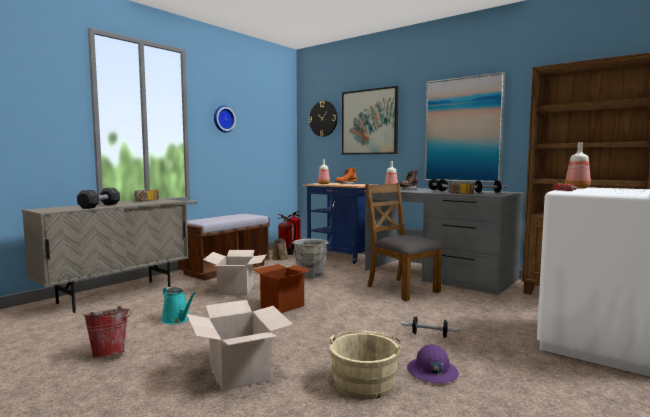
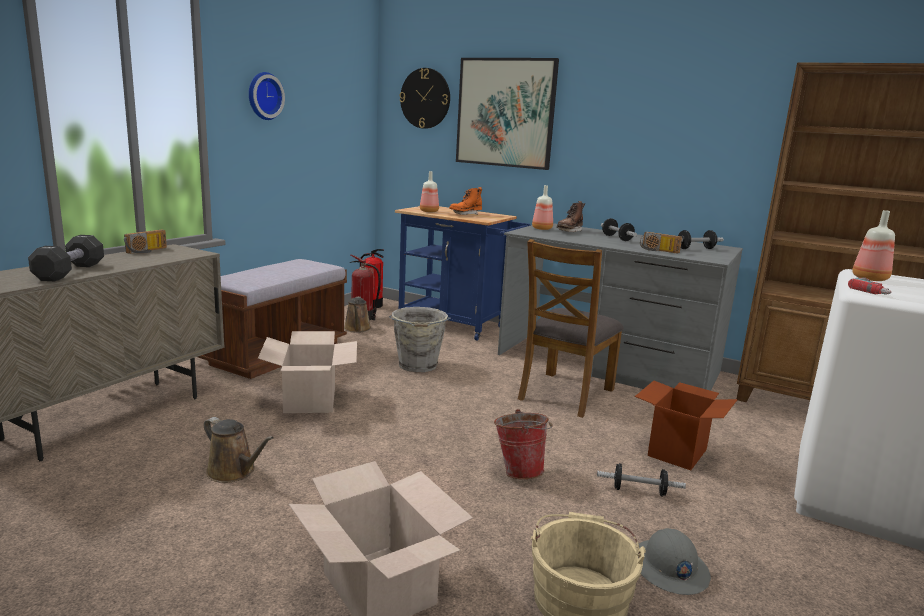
camera: 10 degrees left, 10 degrees up
(110, 353) = (141, 557): bucket -> bucket (519, 471)
(177, 319) = (234, 472): turquoise watering can -> brown watering can
(282, 306) = (398, 436): cardboard box -> cardboard box (677, 452)
(401, 289) = (565, 394): brown chair -> brown chair turned 105 degrees counterclockwise
(432, 372) = (669, 568): purple hard hat -> grey hard hat
(462, 130) = (659, 143): picture -> none

